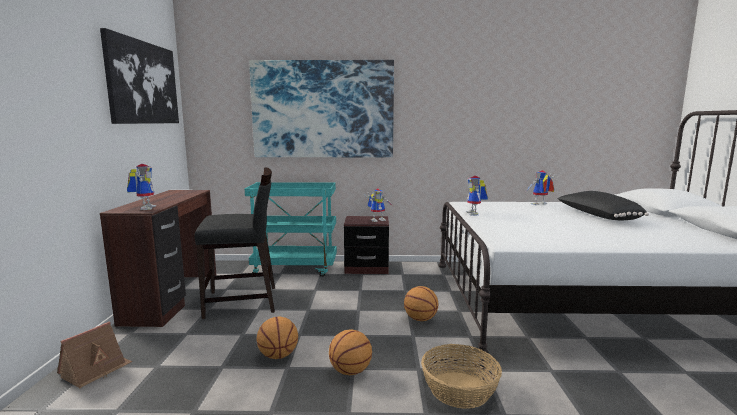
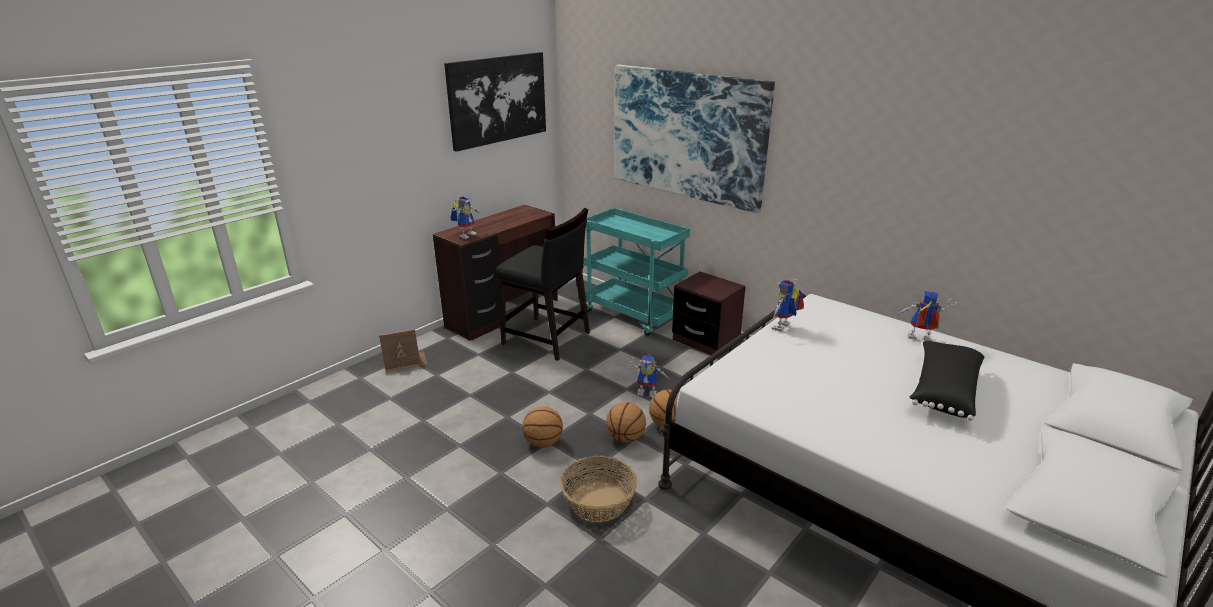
camera: 40 degrees right, 15 degrees up
(278, 356) = (513, 404): basketball -> basketball (625, 438)
(378, 220) = (721, 289): toy robot -> toy robot (649, 392)

